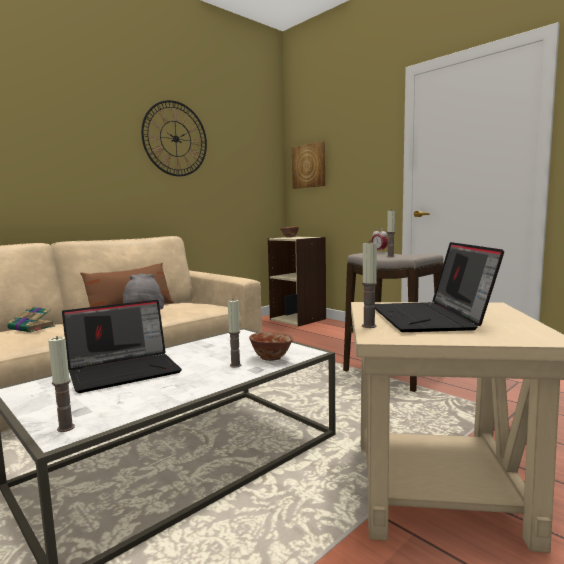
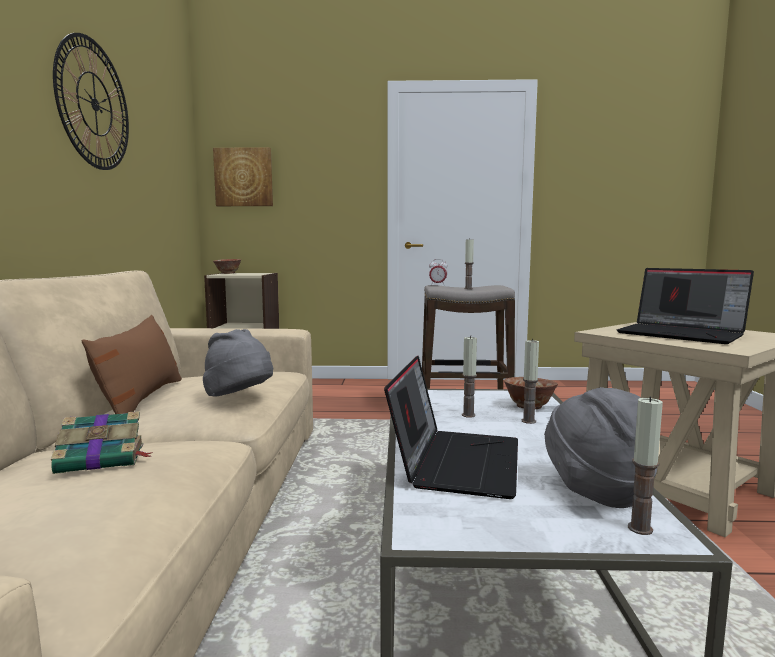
camera: 45 degrees left, 0 degrees up
(119, 406) = (595, 490): none -> grey hat
(369, 326) = (689, 344): candle -> candle (468, 415)

